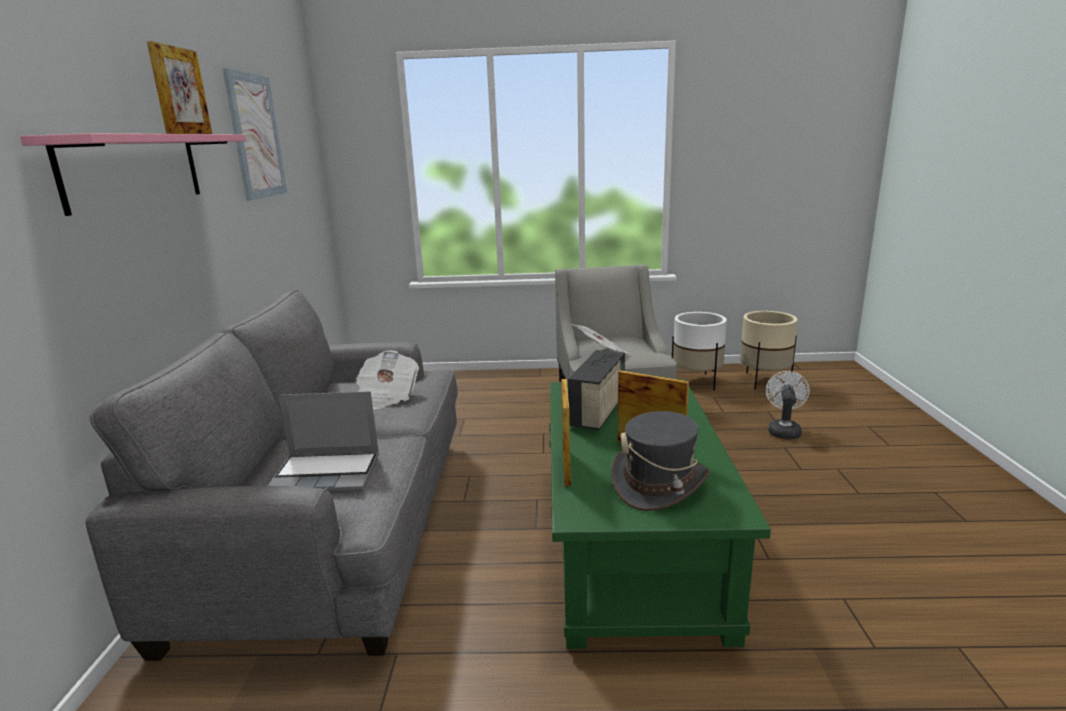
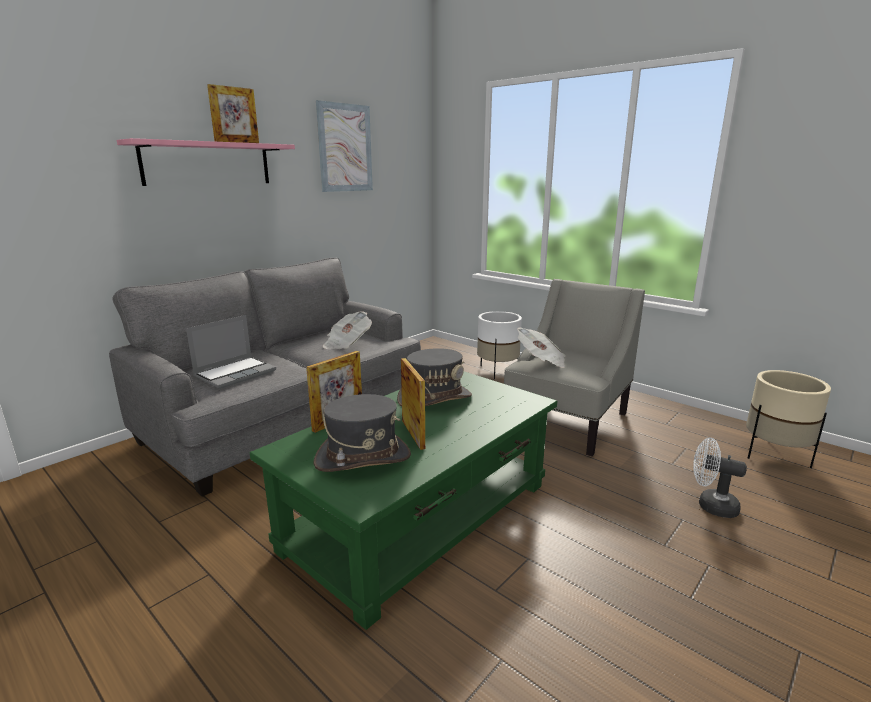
camera: 40 degrees right, 0 degrees up
(327, 474) = (236, 373): laptop -> laptop turned 90 degrees counterclockwise
(598, 413) = (434, 398): radio -> grey hat
(696, 381) = (692, 428): white planter -> white planter (497, 371)
(783, 430) = (711, 505): white fan -> white fan turned 120 degrees counterclockwise

